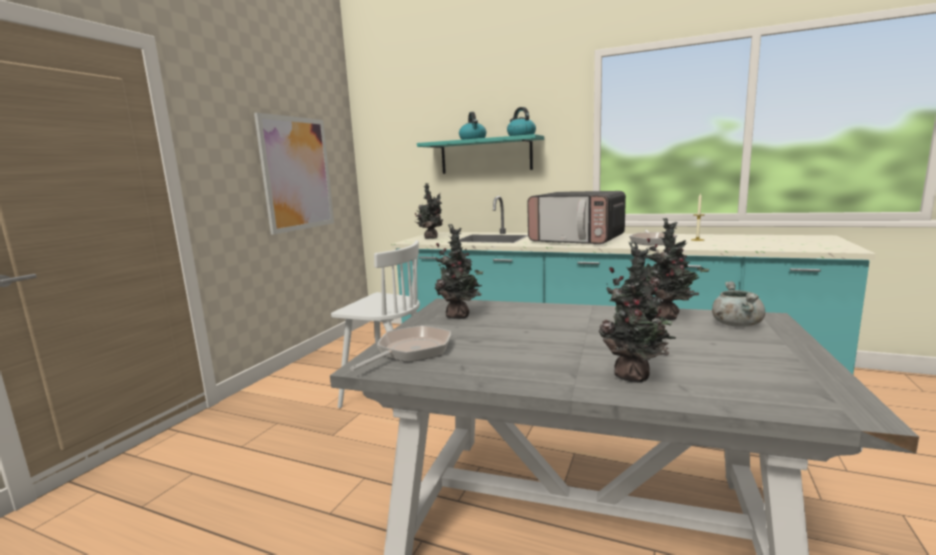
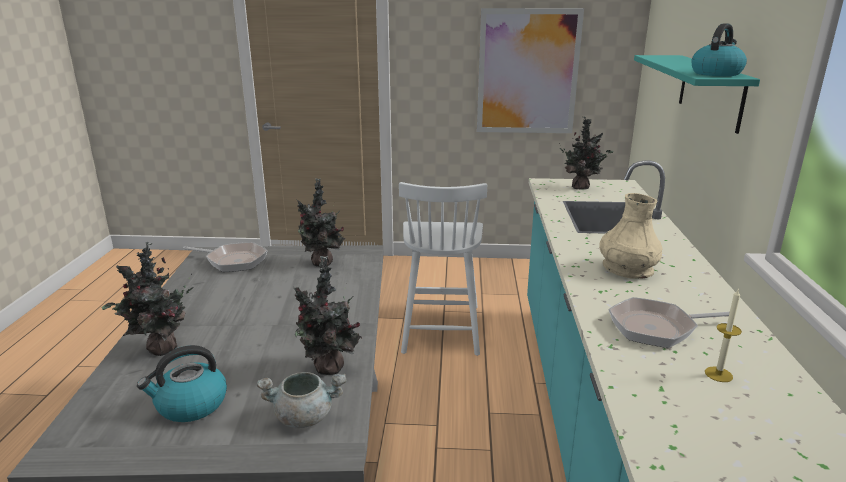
camera: 70 degrees right, 10 degrees up
(473, 139) = (684, 63): kettle -> kettle (190, 405)
(577, 240) = (627, 269): microwave -> beige vase

